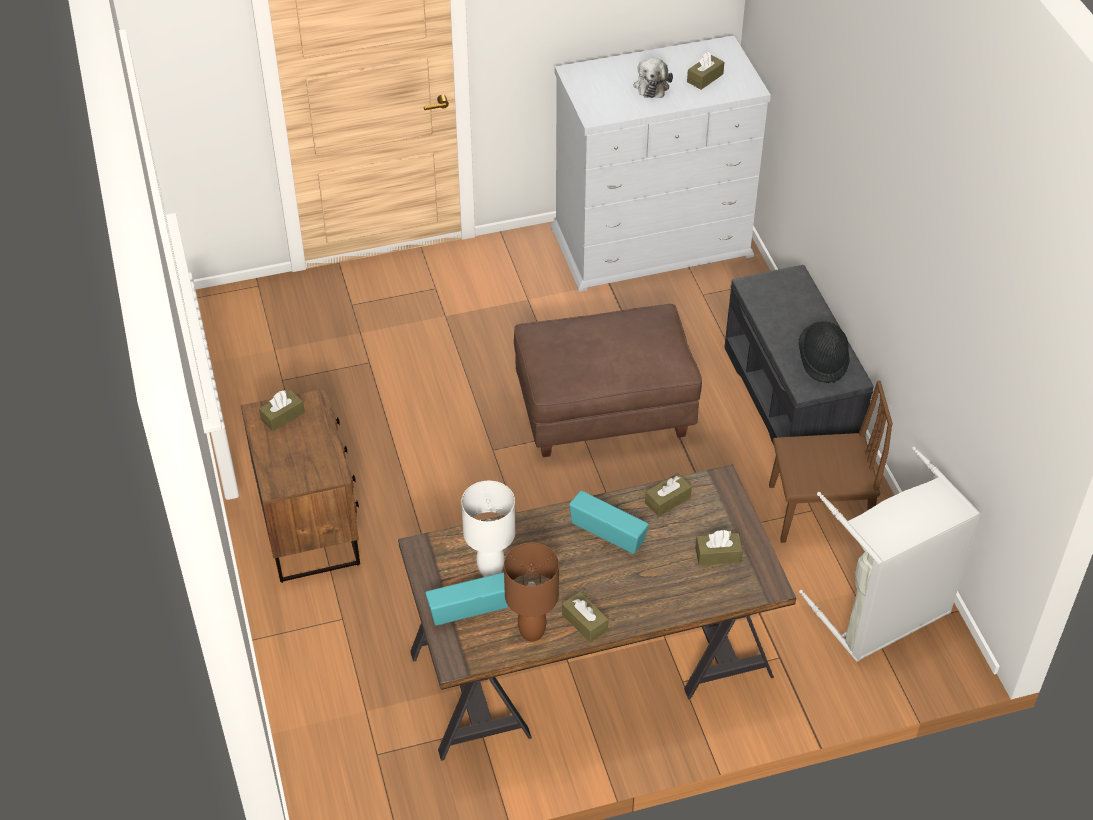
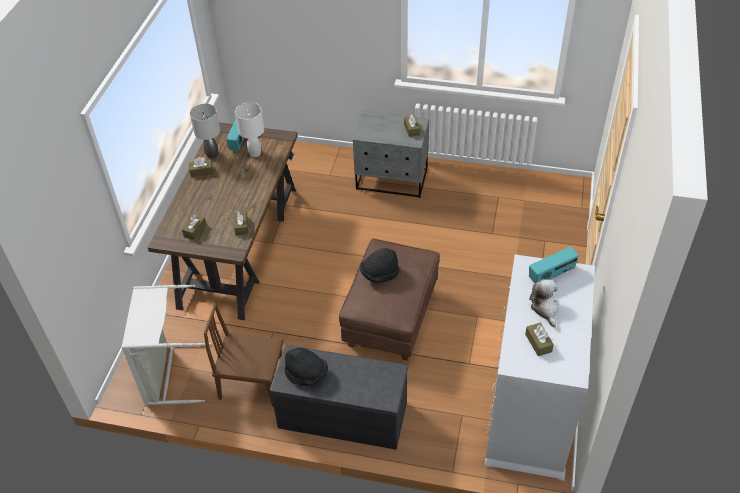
camera: 120 degrees right, 0 degrees up
(310, 525) = (392, 180): brown nightstand -> grey nightstand
(531, 633) = (211, 154): brown table lamp -> grey table lamp
(605, 361) = (379, 274): none -> black hat
(608, 534) = (240, 197): radio -> radio (551, 275)
(652, 85) = (545, 308): plush toy -> plush toy turned 45 degrees clockwise
(819, 511) = (253, 383): brown chair -> brown chair turned 75 degrees clockwise

